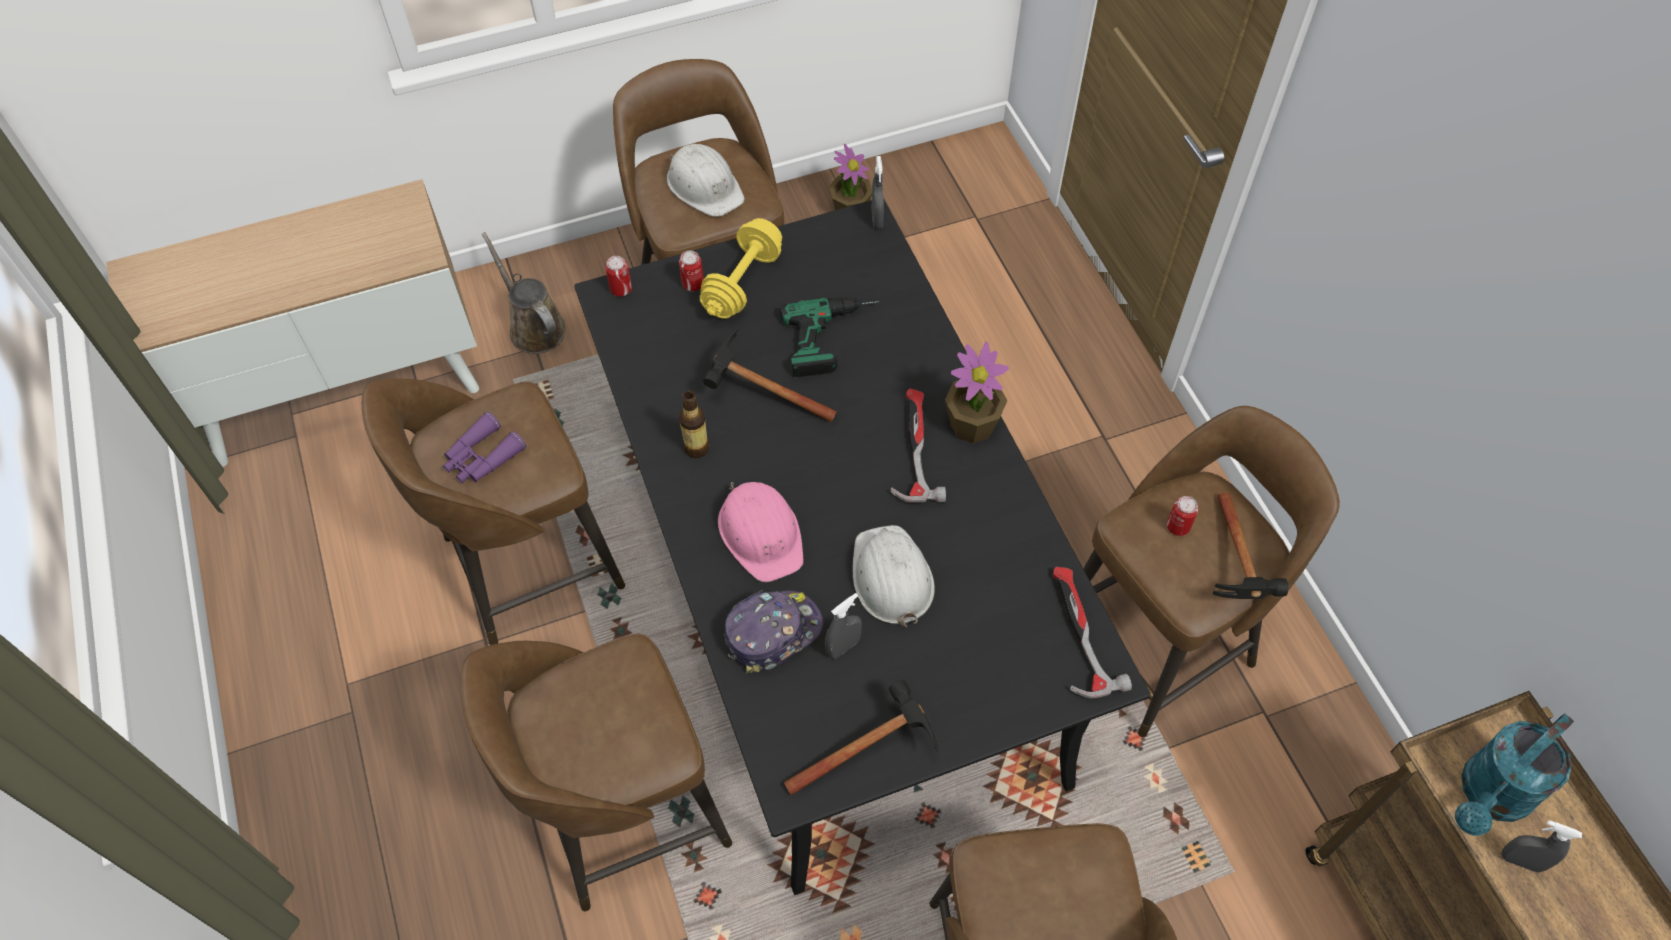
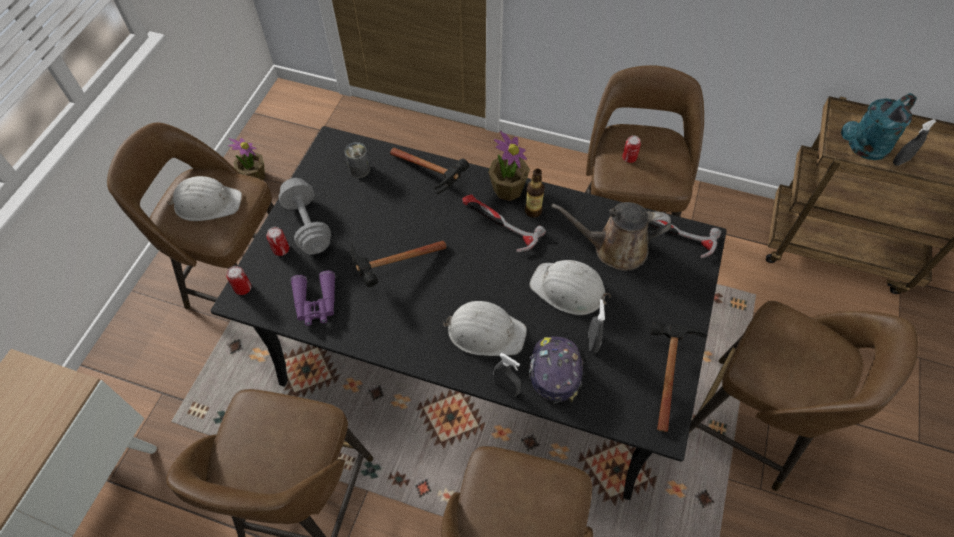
camera: 50 degrees left, 0 degrees up
(482, 457) = (269, 456): purple binoculars -> purple binoculars (316, 303)
(534, 327) = (147, 383): brown watering can -> brown watering can (614, 248)
(696, 448) = (397, 325): bottle -> bottle (533, 211)
(742, 283) = (308, 226): yellow dumbbell -> grey dumbbell
(761, 533) = (485, 331): pink hard hat -> white hard hat
(834, 338) = (391, 209): power drill -> none
(857, 271) = (359, 169): none -> can
(877, 219) = (335, 137): grey spray bottle -> grey spray bottle (506, 388)
(1238, 571) = (672, 154): hammer -> hammer (434, 179)
(1489, 796) = (863, 148): turquoise watering can -> turquoise watering can turned 60 degrees clockwise

